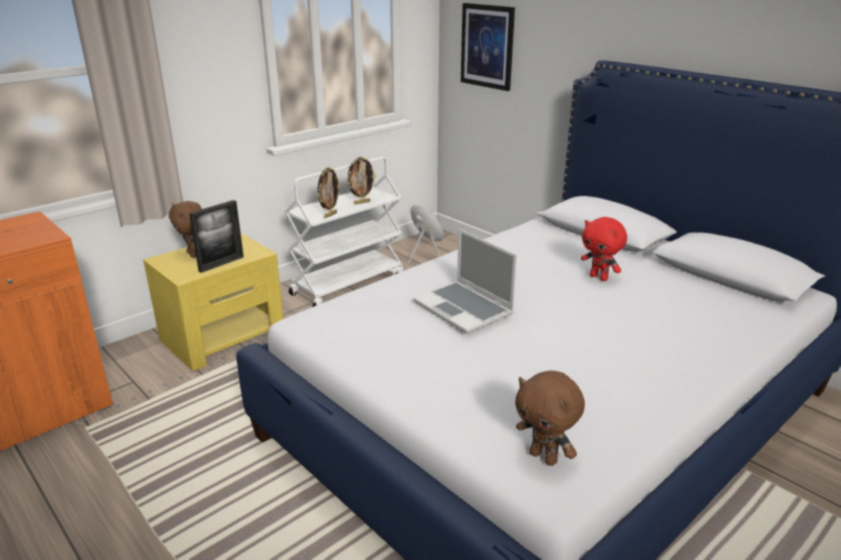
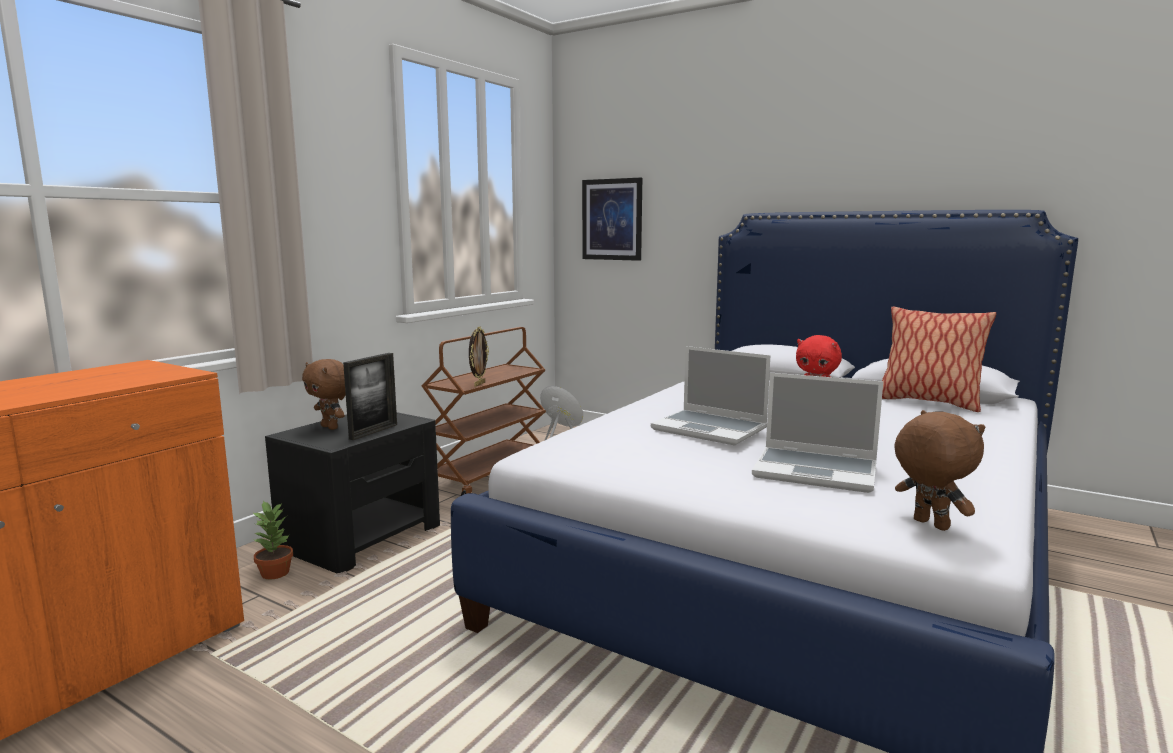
camera: 15 degrees left, 15 degrees down
(151, 362) = (276, 572): none -> potted plant
(224, 336) = (362, 536): yellow nightstand -> black nightstand
(348, 284) = (488, 475): white cart -> brown cart
(361, 202) = (505, 374): picture frame -> none
(511, 376) = (817, 471): none -> laptop
(544, 457) = (929, 524): brown plush toy -> brown plush toy turned 150 degrees counterclockwise
(710, 291) = (928, 402): none -> pillow

